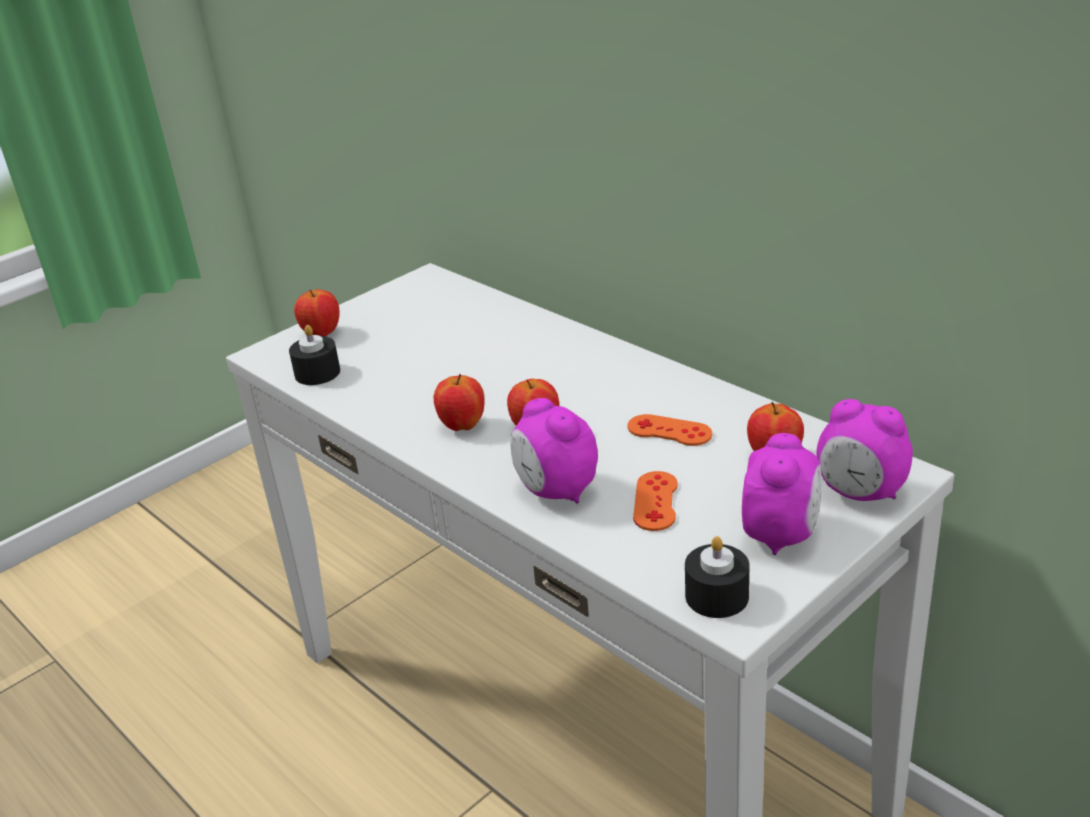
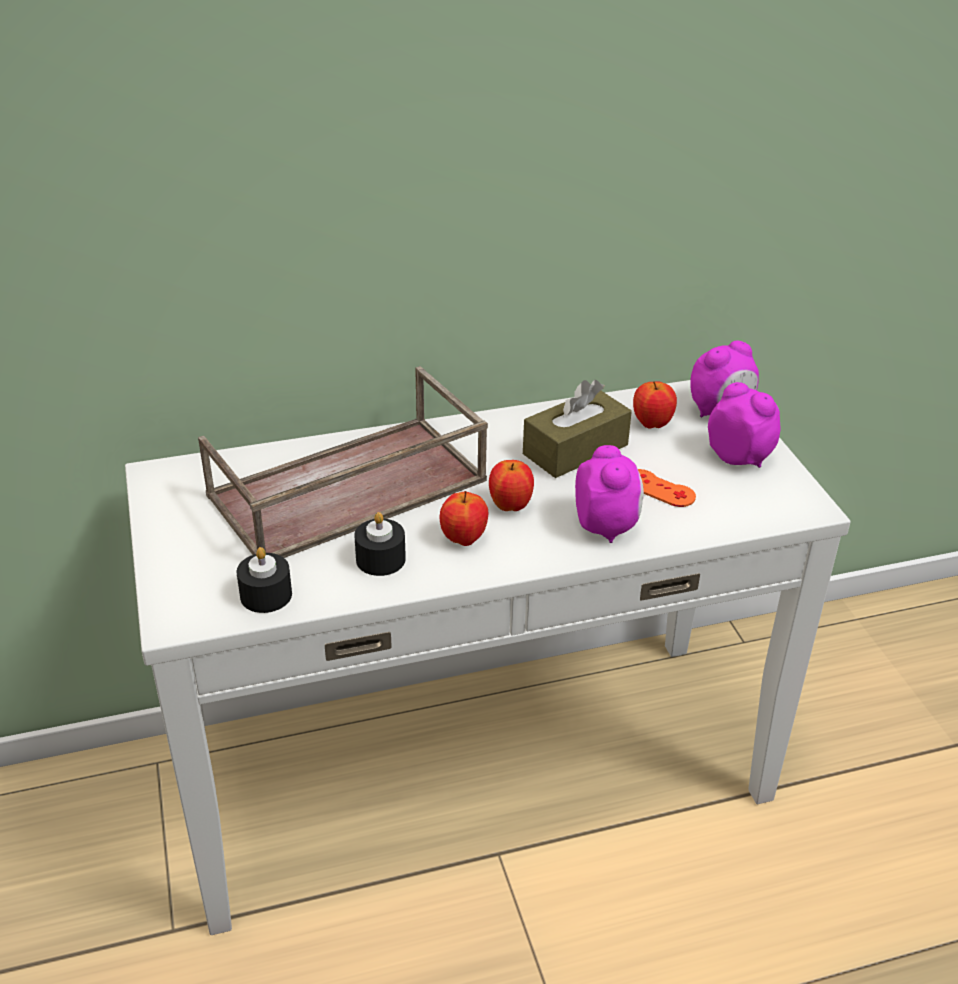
camera: 65 degrees left, 5 degrees up
(321, 334) = (186, 571): apple -> none
(480, 351) = (346, 491): none -> brown tray
(556, 491) = (606, 526): alarm clock -> alarm clock turned 90 degrees counterclockwise
(669, 431) = (575, 449): orange game controller -> brown tissue box
(717, 596) = (784, 505): black candle -> black candle (380, 559)

